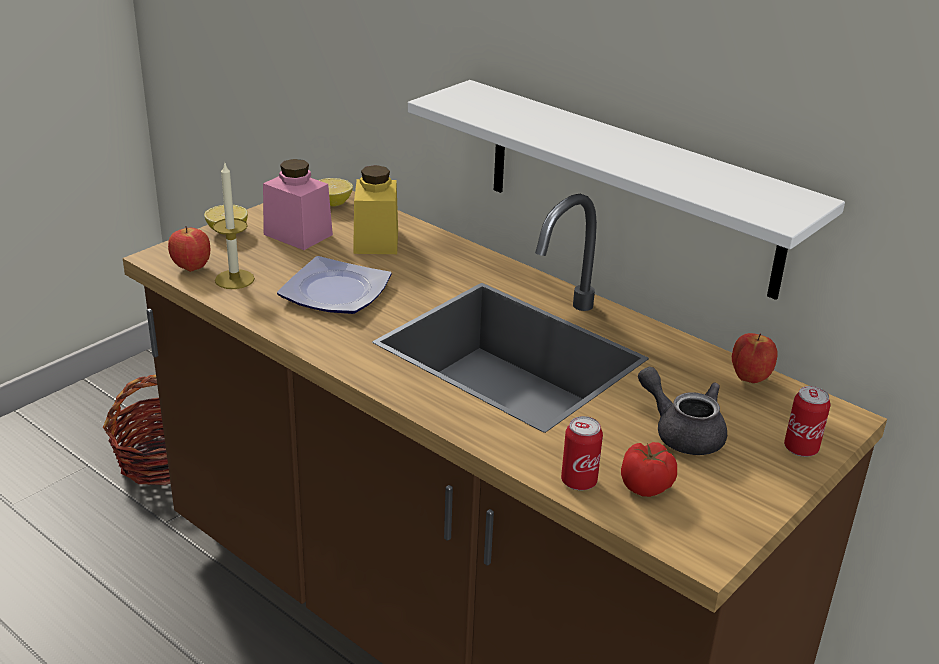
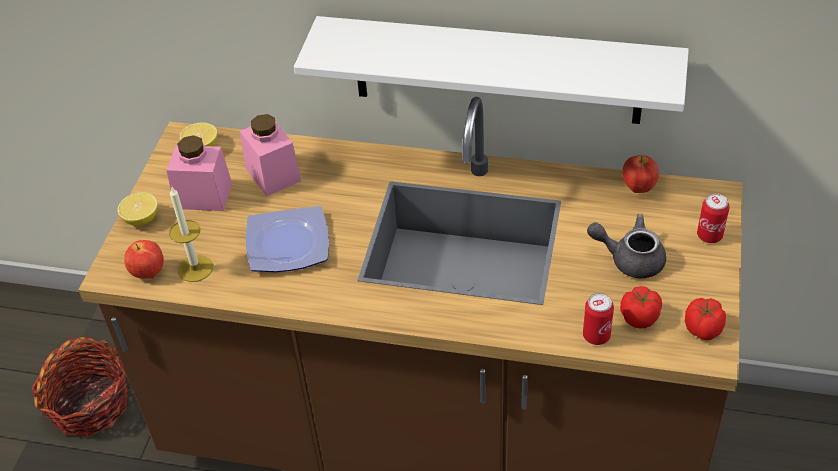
camera: 25 degrees left, 15 degrees up
(376, 241) = (273, 174): yellow jar -> pink jar
(714, 527) = (703, 330): none -> tomato

